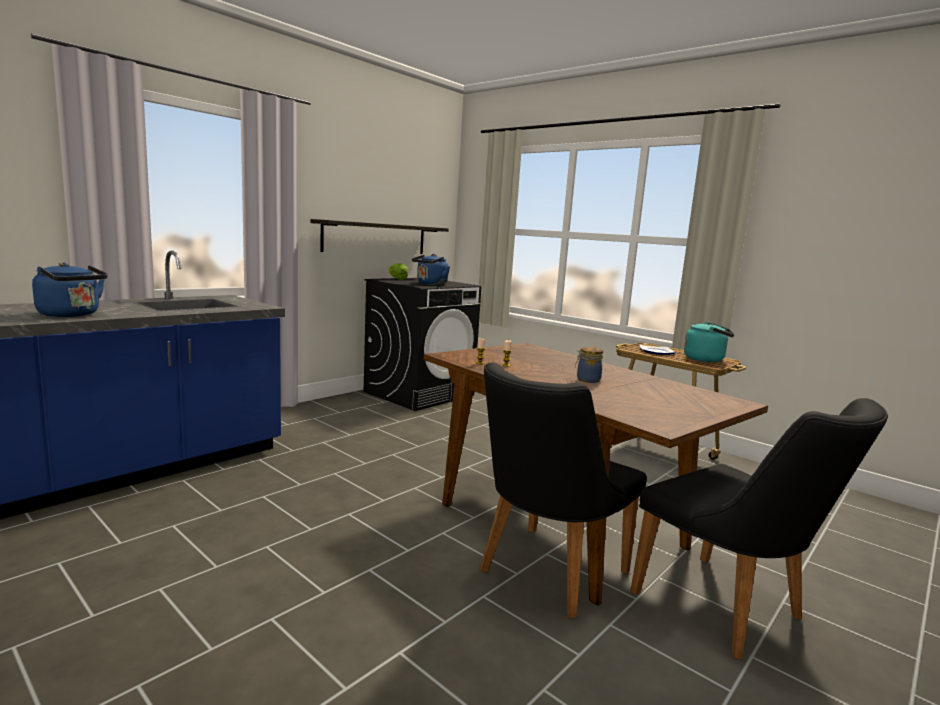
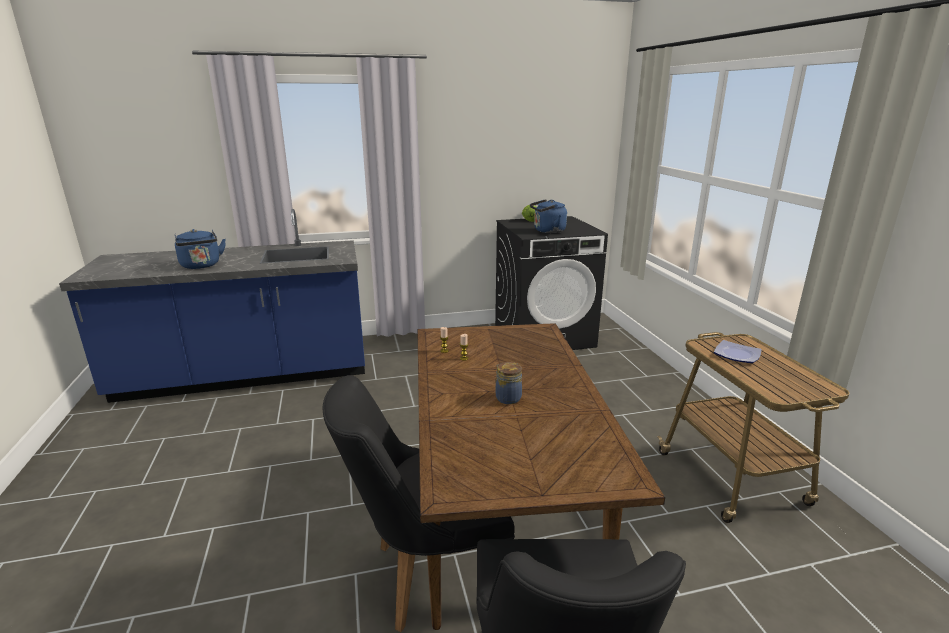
camera: 35 degrees right, 10 degrees up
(375, 238) = (511, 179): shelf -> none
(706, 359) = (793, 381): turquoise kettle -> none

